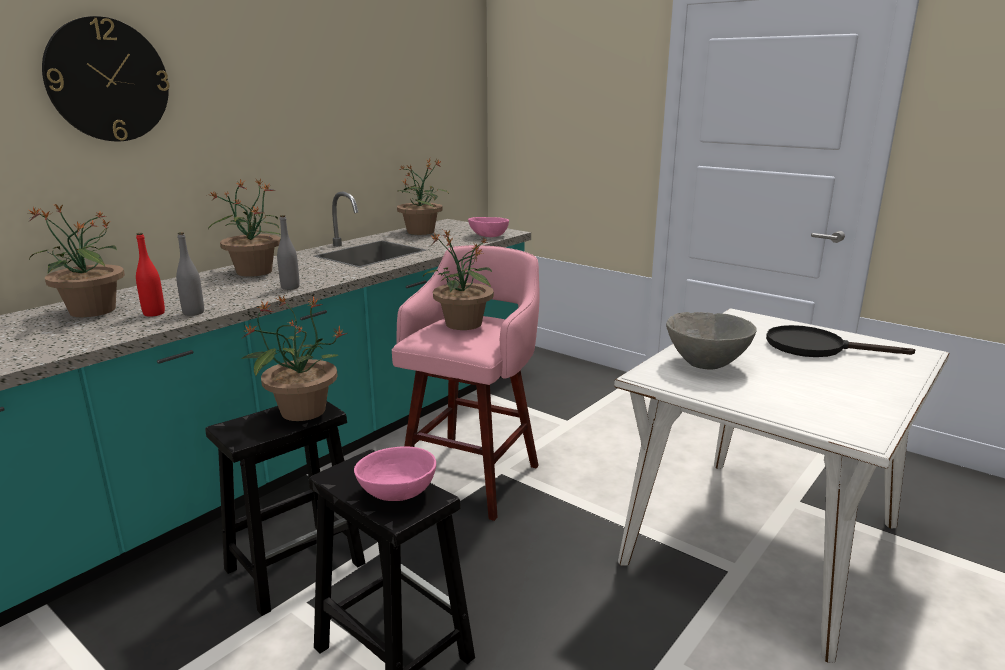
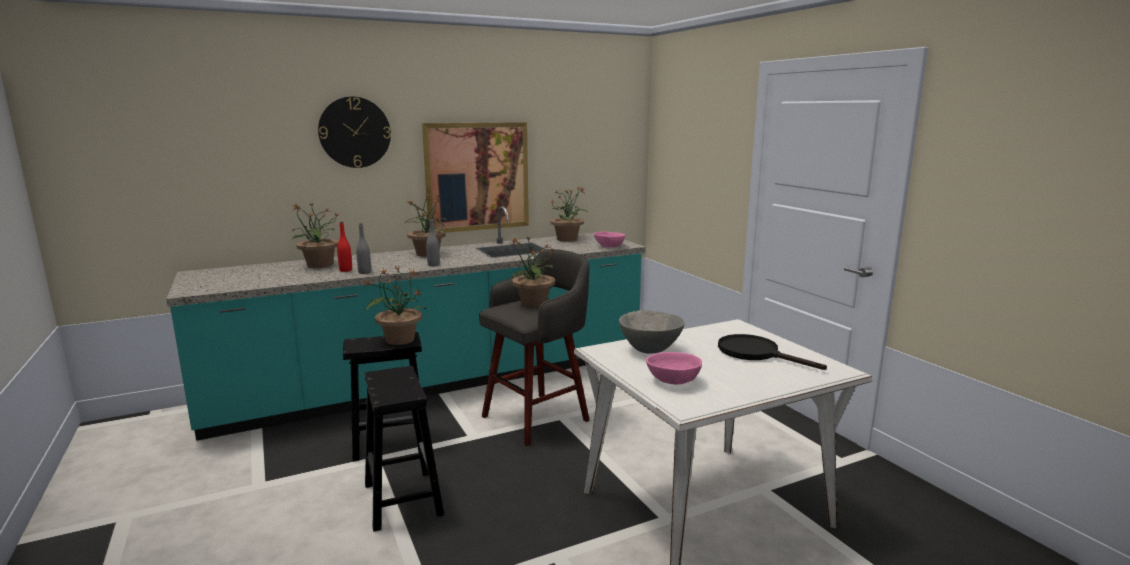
camera: 25 degrees right, 5 degrees down
(296, 150) = (477, 176): none -> picture
(399, 493) = (398, 389): pink bowl -> pink bowl (674, 381)
(473, 476) = (538, 417): pink stool -> grey stool

